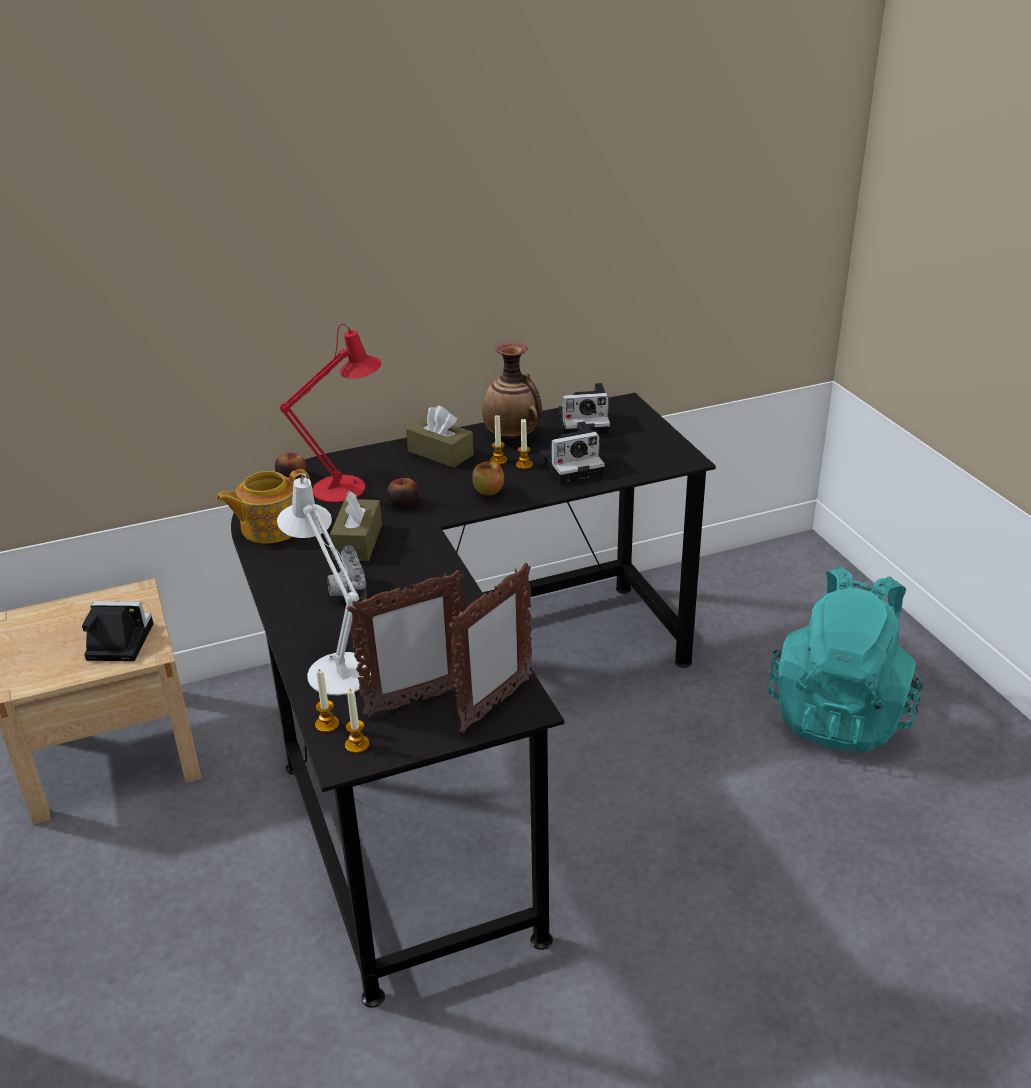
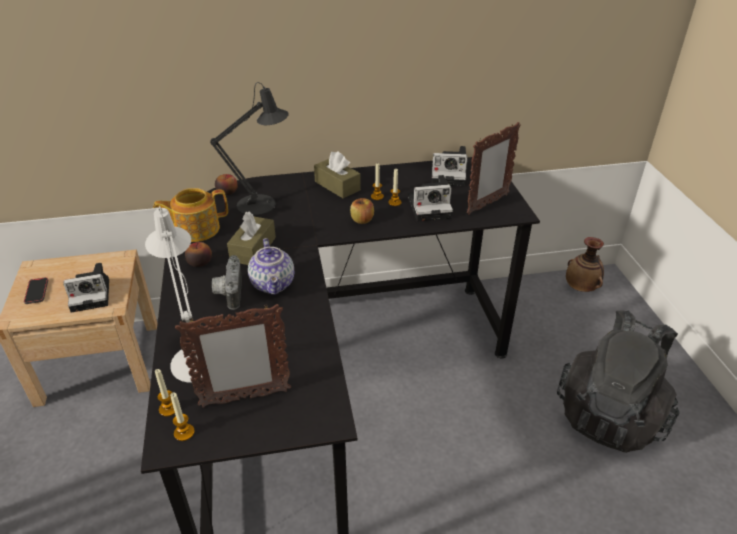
camera: 10 degrees right, 5 degrees up
(32, 650) = (37, 292): none -> phone
(117, 642) = (92, 294): camera -> camera turned 150 degrees clockwise
(347, 487) = (262, 204): red table lamp -> black table lamp
(402, 578) = (274, 284): none -> teapot
(403, 503) = (297, 222): apple -> apple (199, 262)
(494, 705) = (305, 413): picture frame -> picture frame (487, 204)
(513, 436) = (393, 179): vase -> vase (581, 288)
(840, 713) = (610, 414): turquoise backpack -> black backpack

